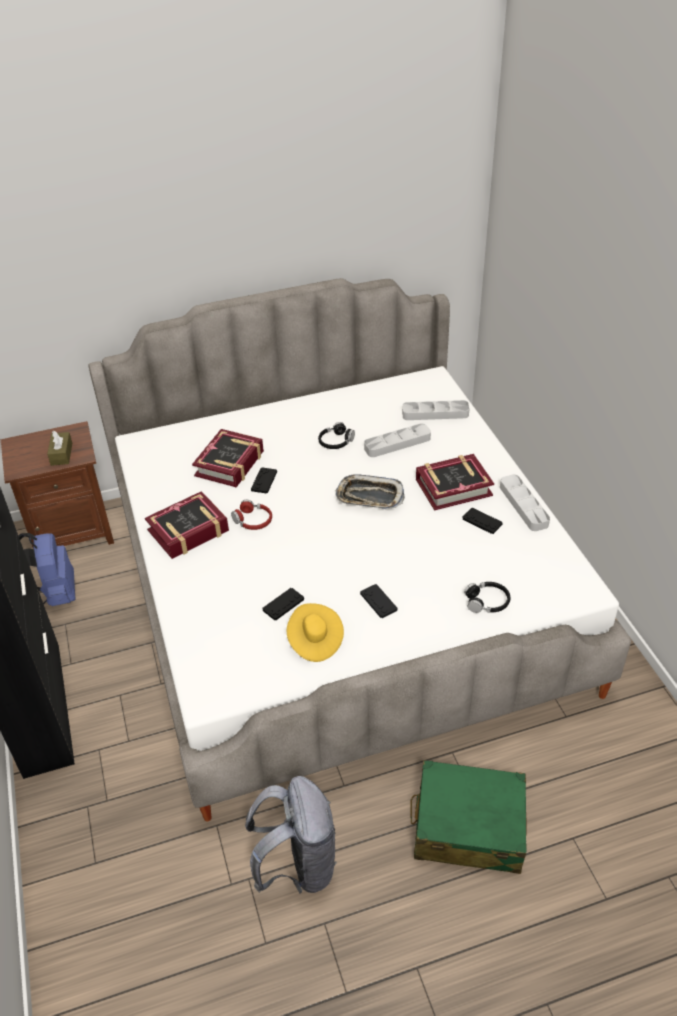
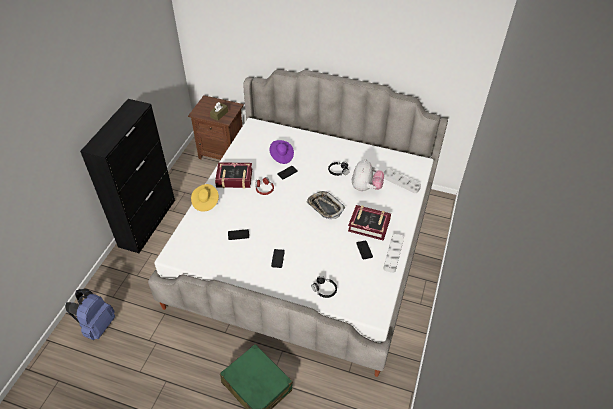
camera: 35 degrees right, 5 degrees up
(54, 594) = (192, 177): blue backpack -> blue backpack (97, 326)
(230, 464) = (281, 156): book -> purple hat
(298, 865) = (178, 351): grey backpack -> none
(315, 641) = (234, 259): yellow hat -> yellow hat (205, 202)
(397, 443) = (366, 188): grey tray -> plush toy

